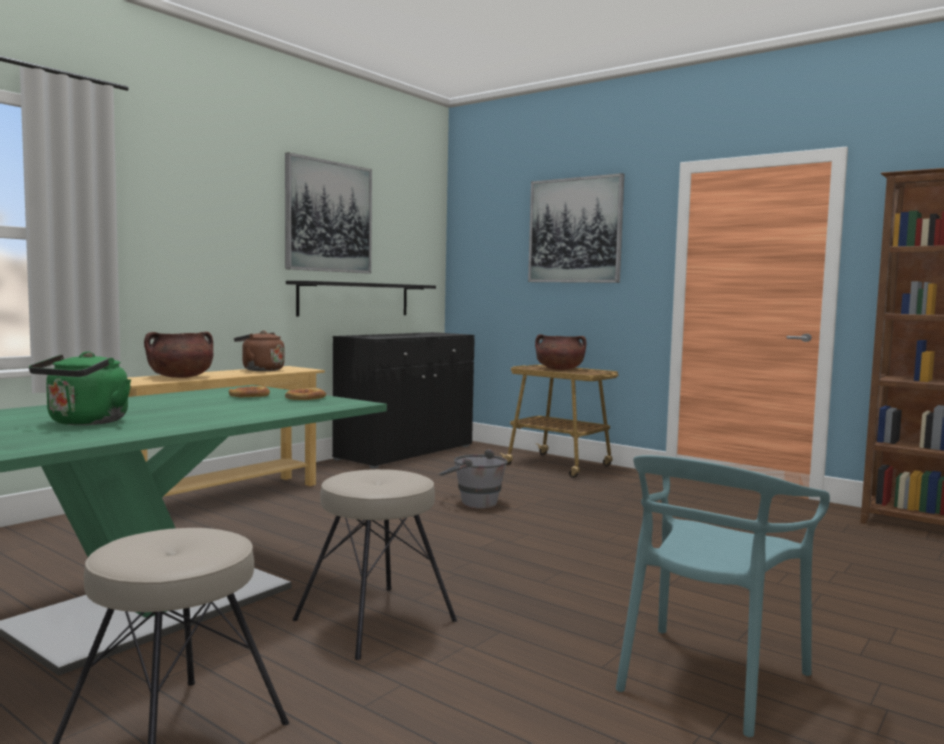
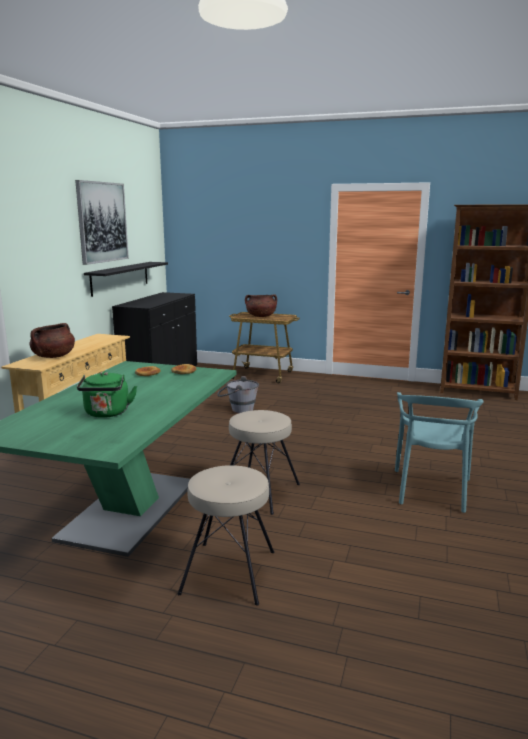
camera: 20 degrees left, 10 degrees up
(260, 370) = (89, 341): brown kettle -> none
(575, 230) = (261, 224): picture -> none

